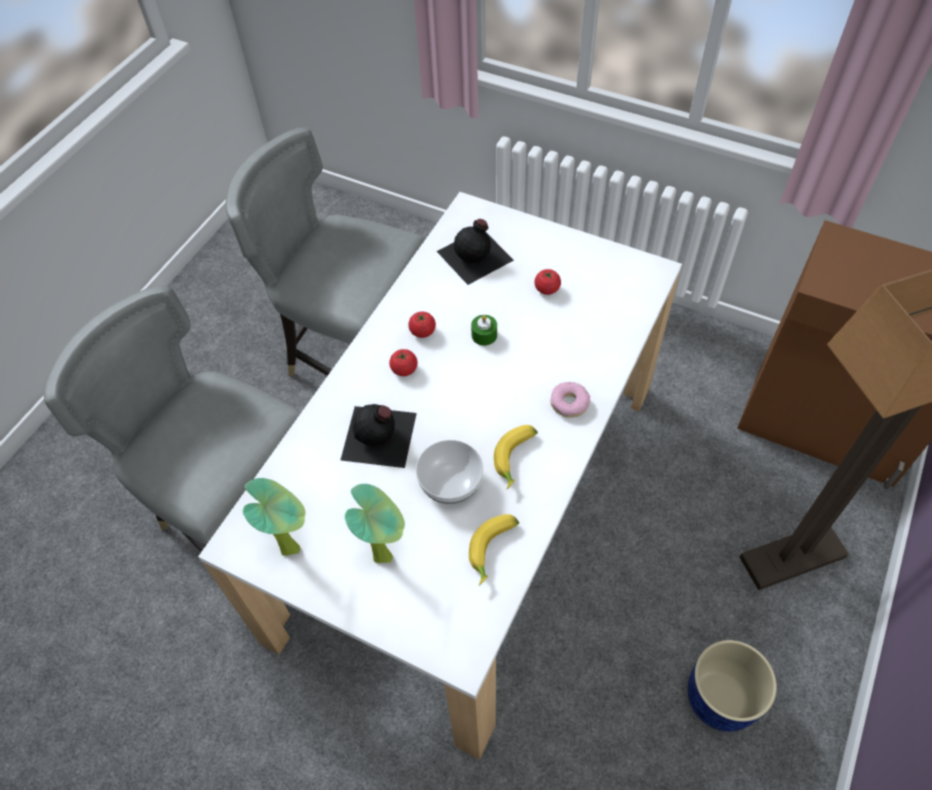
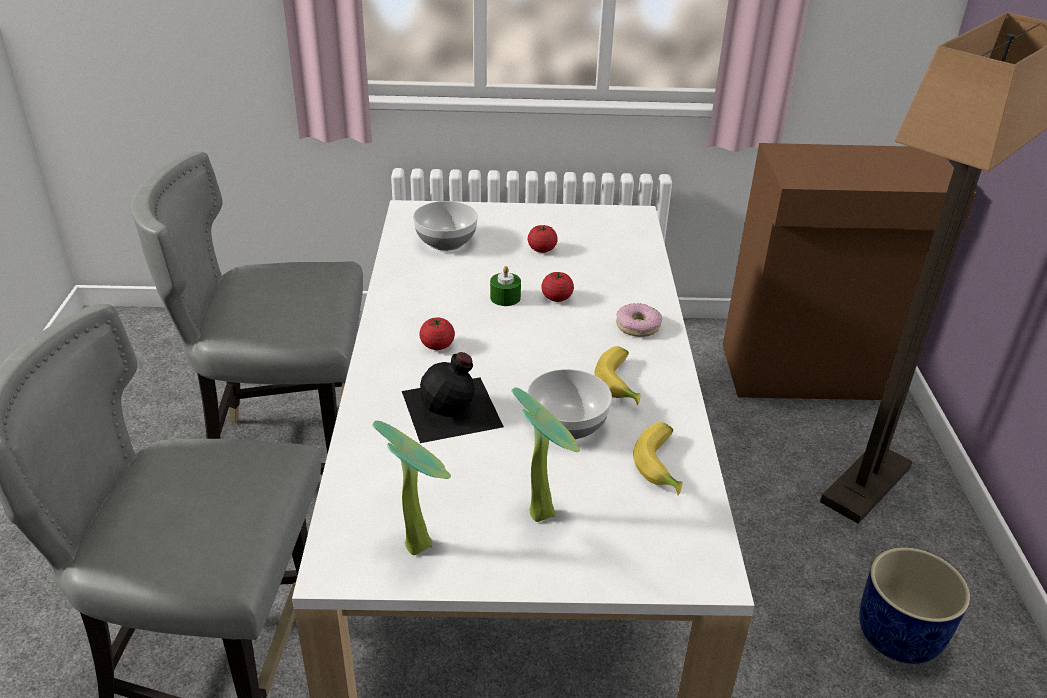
camera: 30 degrees left, 20 degrees down
(422, 331) = (434, 310): tomato -> tomato (557, 298)
(476, 255) = (447, 241): black bottle -> bowl

